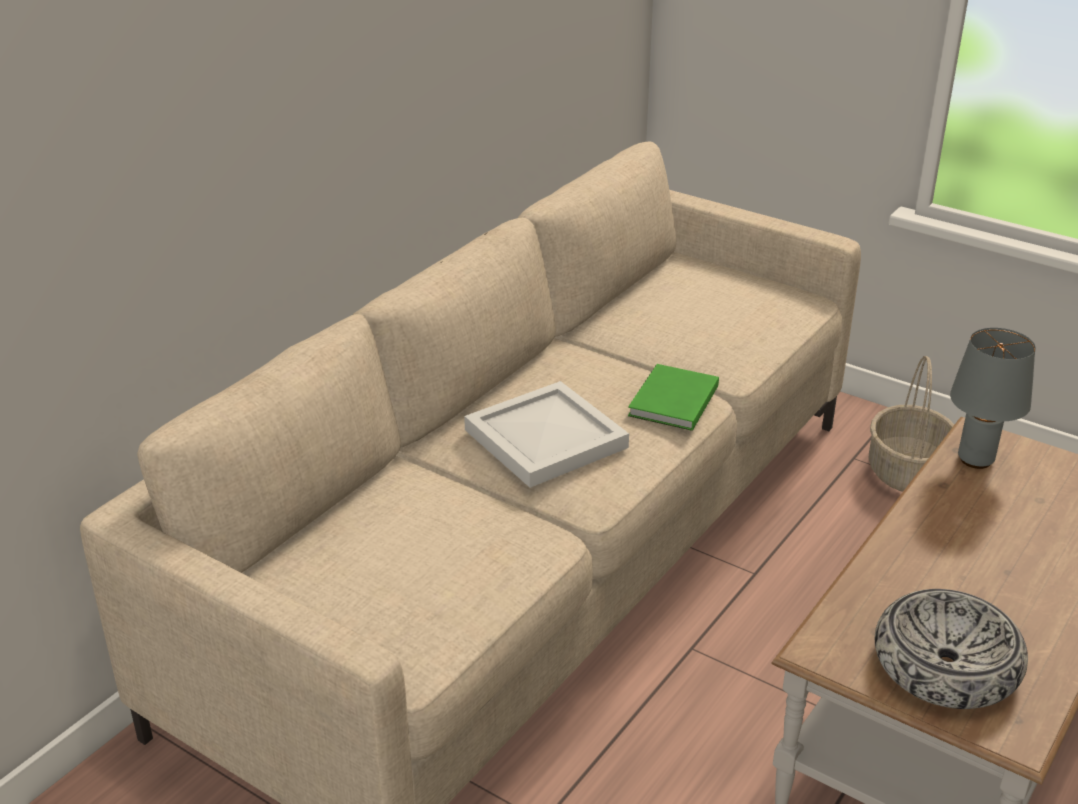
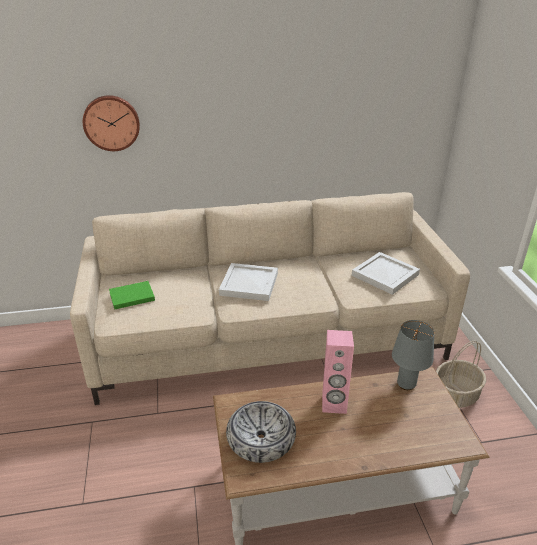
camera: 45 degrees right, 0 degrees up
(104, 165) = (111, 122): none -> wall clock
(671, 402) = (310, 295): green book -> green book (130, 296)
(720, 312) = (384, 275): none -> white tray
(947, 548) = (334, 405): none -> pink speaker

